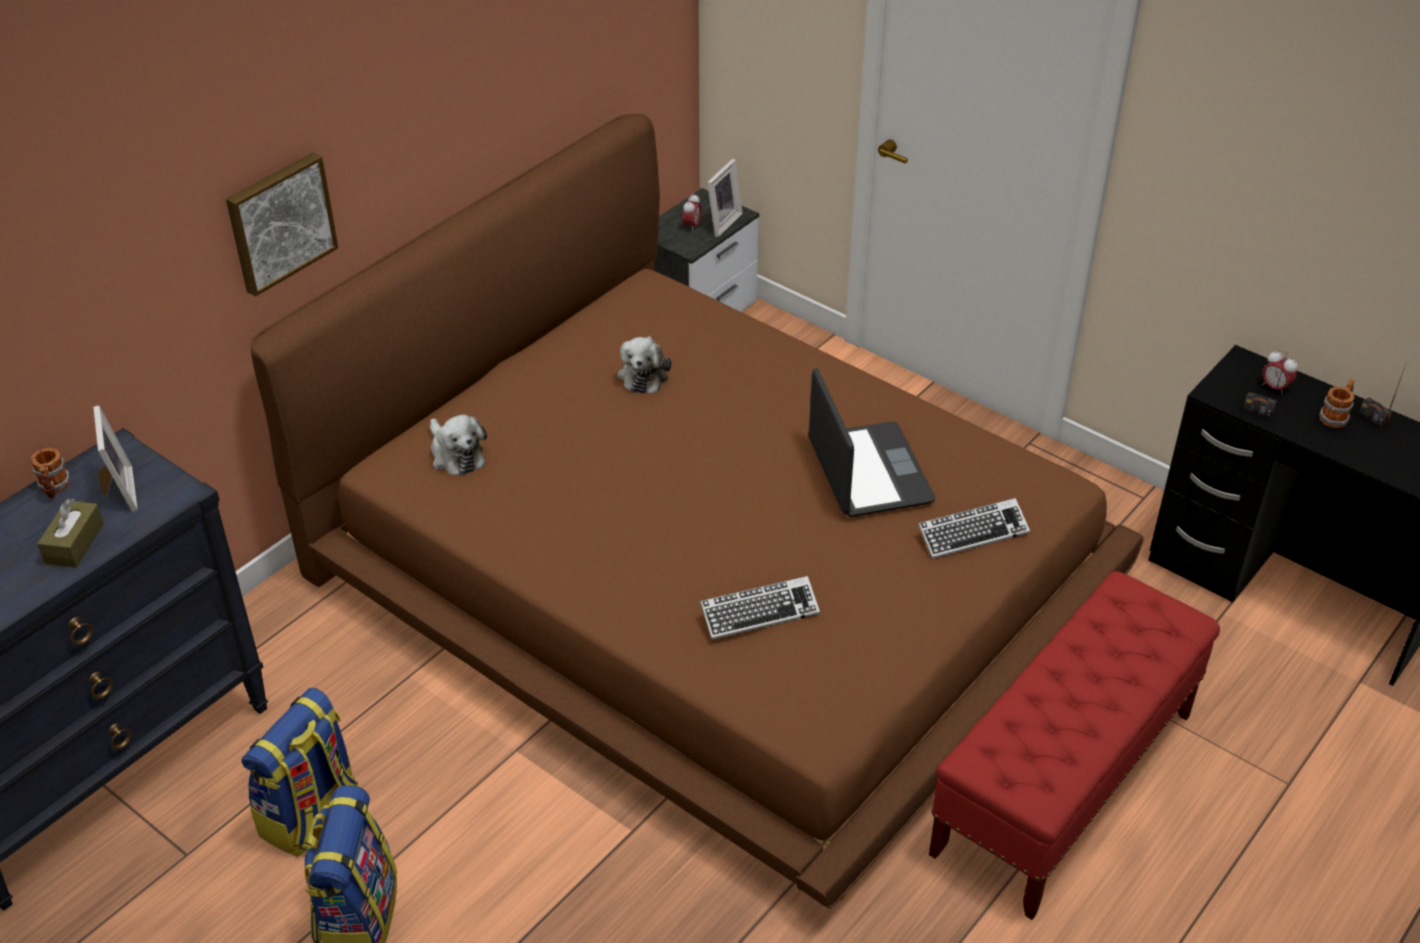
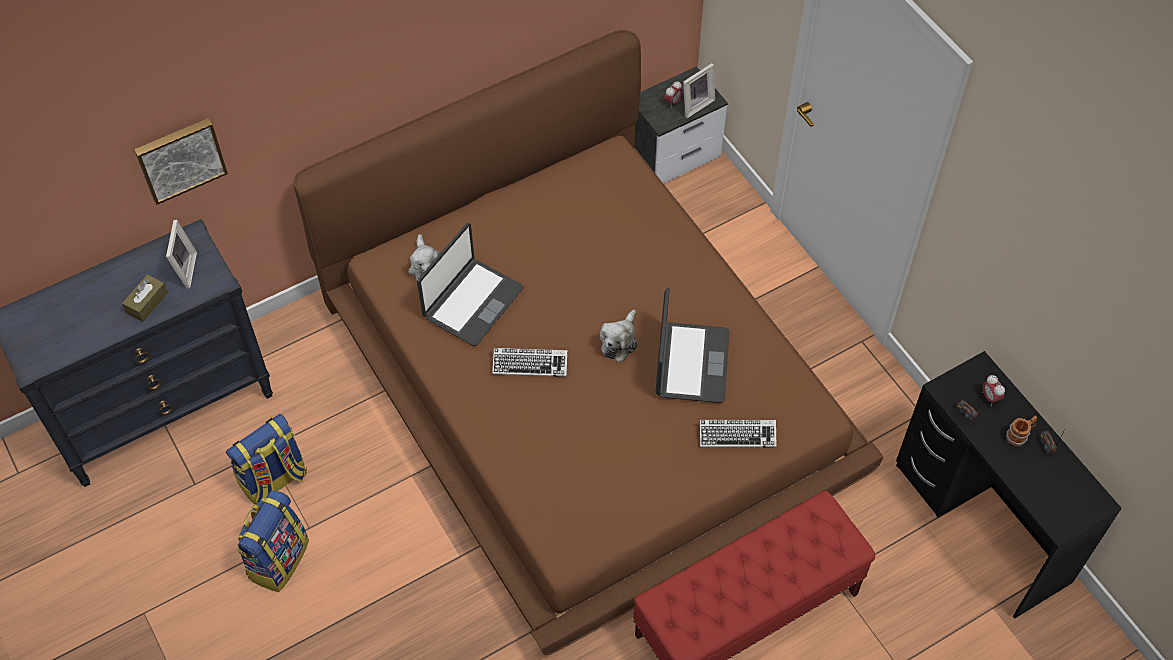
camera: 20 degrees right, 15 degrees up
(54, 488) = (147, 256): mug -> none
(279, 222) = (327, 102): picture -> picture (180, 158)
(539, 479) = (472, 302): none -> laptop
(644, 374) = (577, 234): plush toy -> plush toy (619, 341)
(759, 613) = (566, 454): keyboard -> keyboard (530, 364)

